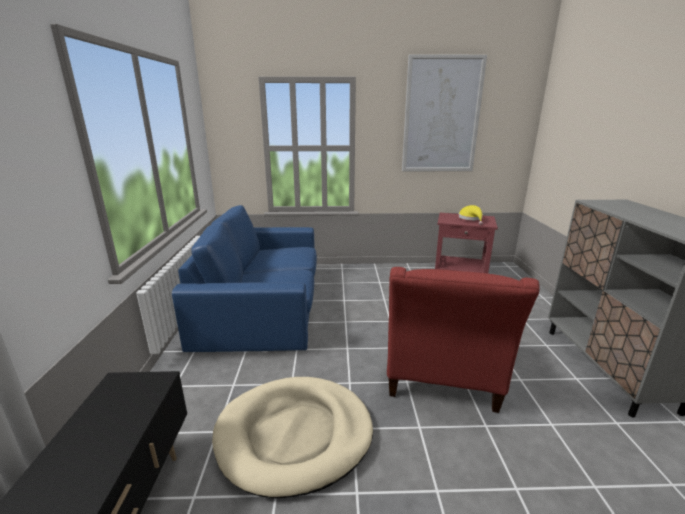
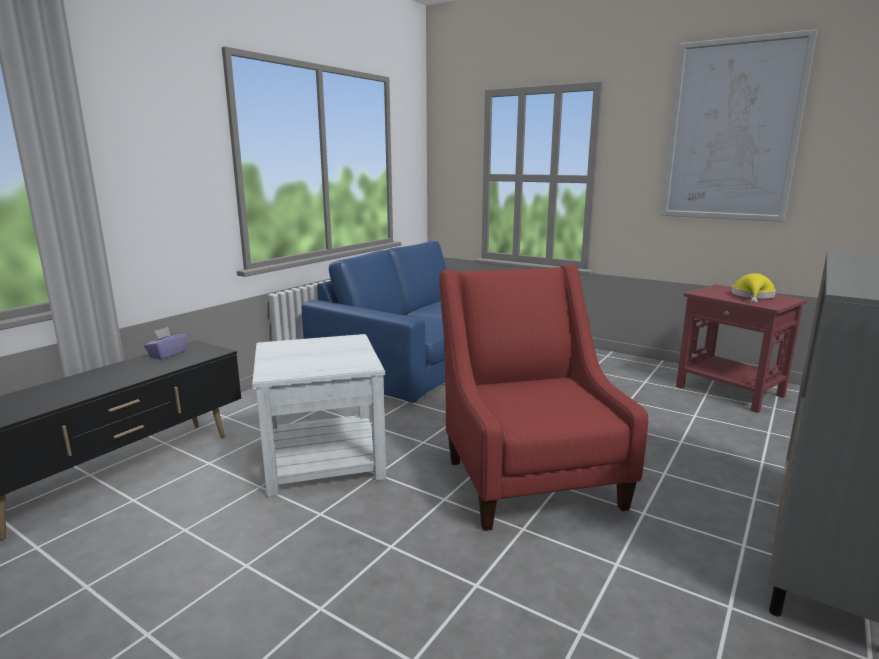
camera: 35 degrees right, 5 degrees down
(102, 408) = (167, 355): none -> purple tissue box
(295, 435) = (322, 458): beige dog bed -> white side table
(441, 381) = (528, 476): red armchair -> red armchair turned 120 degrees clockwise

